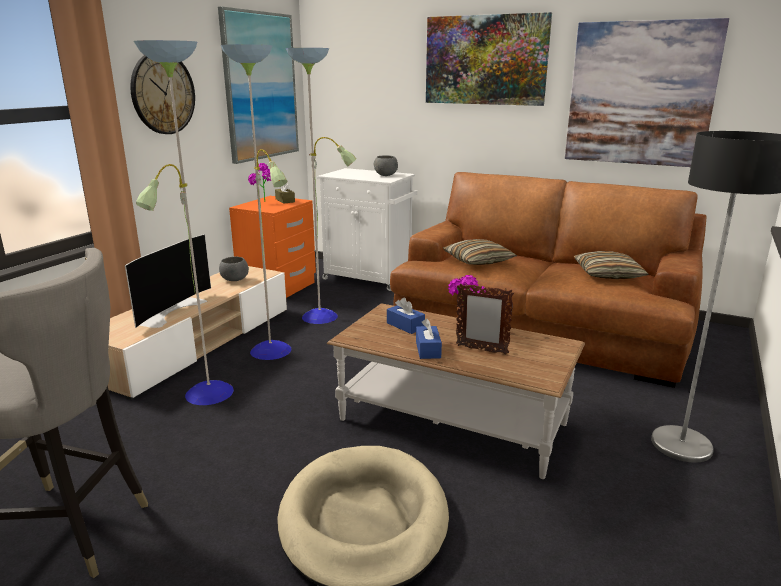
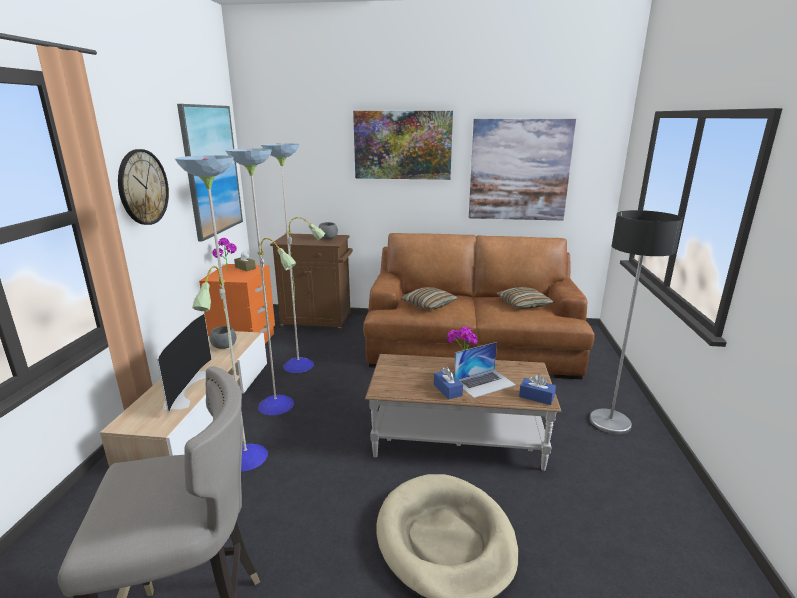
camera: 20 degrees left, 0 degrees up
(369, 278) = (318, 322): white cabinet -> brown cabinet
(405, 326) = (415, 371): blue tissue box -> blue tissue box (536, 397)
(481, 350) = (484, 383): picture frame -> laptop

